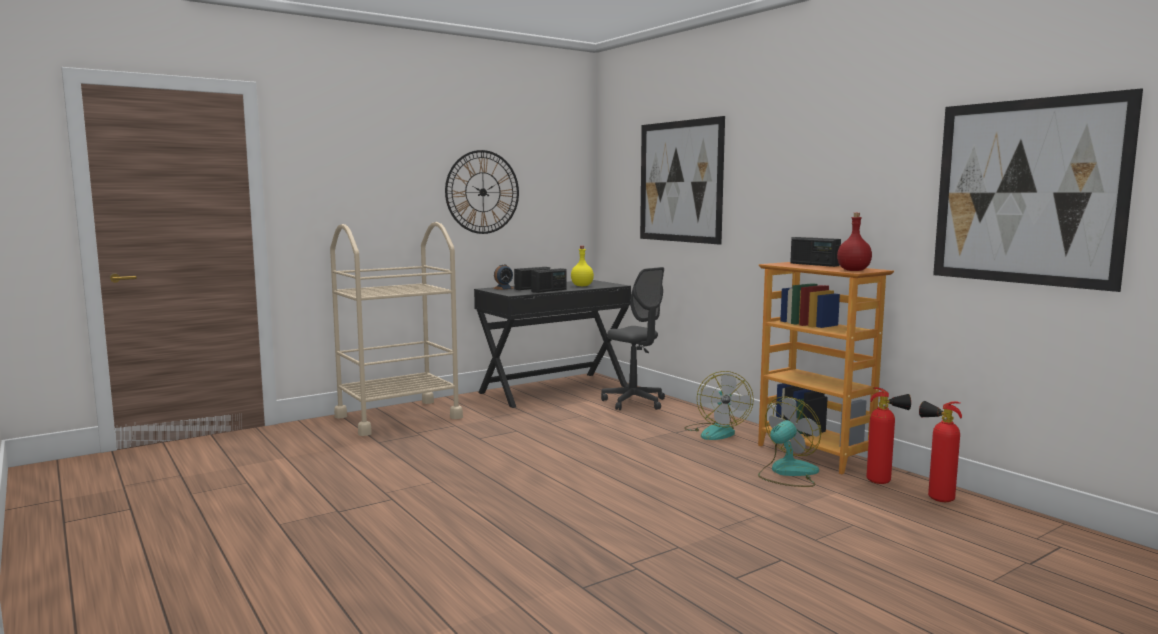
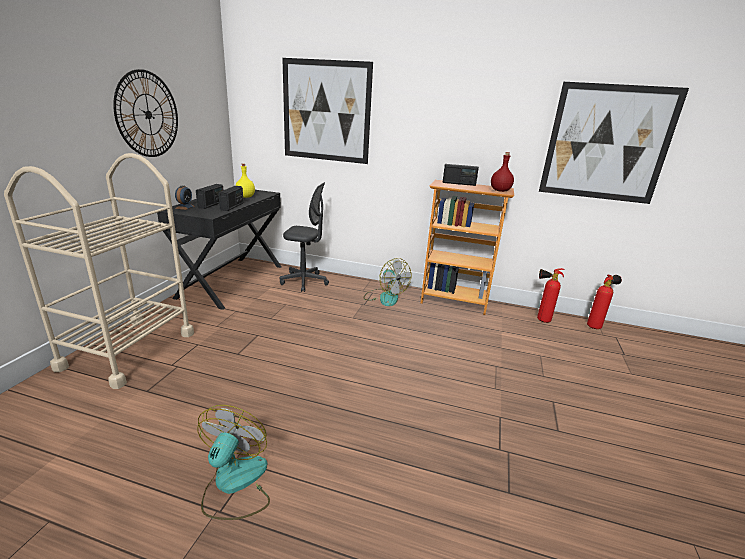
camera: 40 degrees left, 15 degrees up
(787, 473) = (462, 323): fan -> fan (234, 484)
(884, 482) = (508, 315): fire extinguisher -> fire extinguisher (595, 326)

